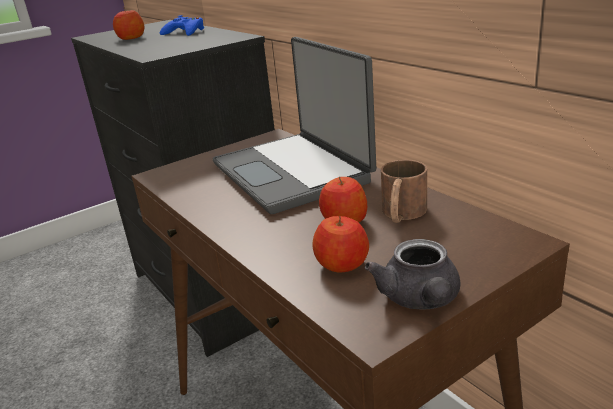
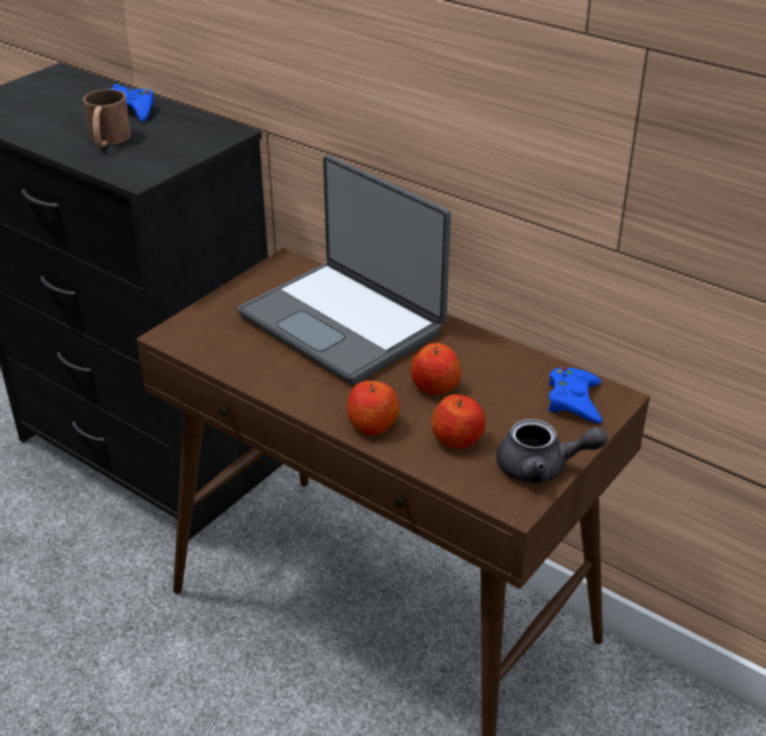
camera: 20 degrees left, 10 degrees up
(131, 38) = (51, 122): apple -> apple (372, 424)
(401, 214) = (489, 374): brown mug -> brown mug (107, 140)
(420, 300) = (542, 468): grey teapot -> grey teapot turned 60 degrees counterclockwise
(480, 241) = (574, 401): none -> blue game controller

